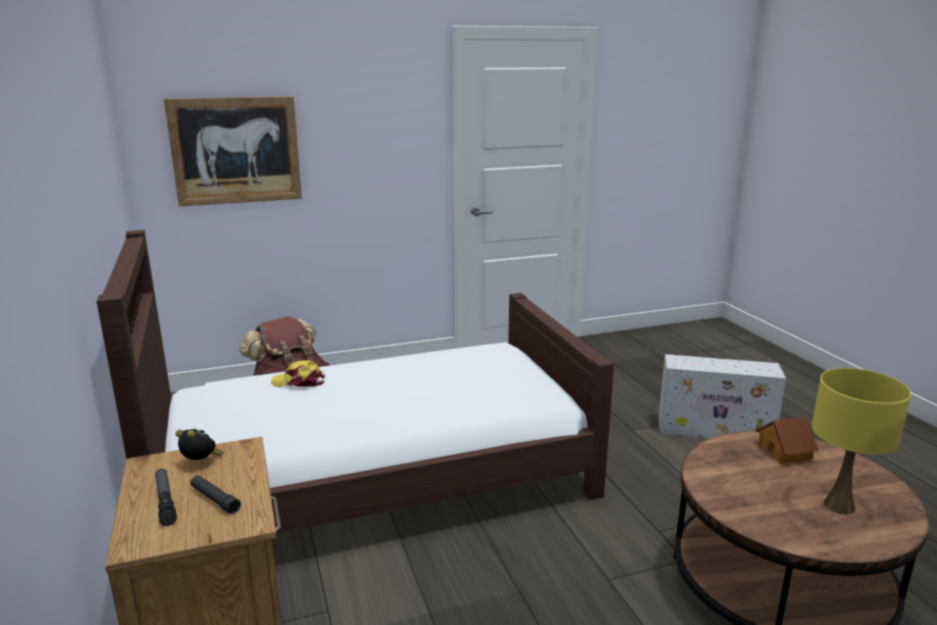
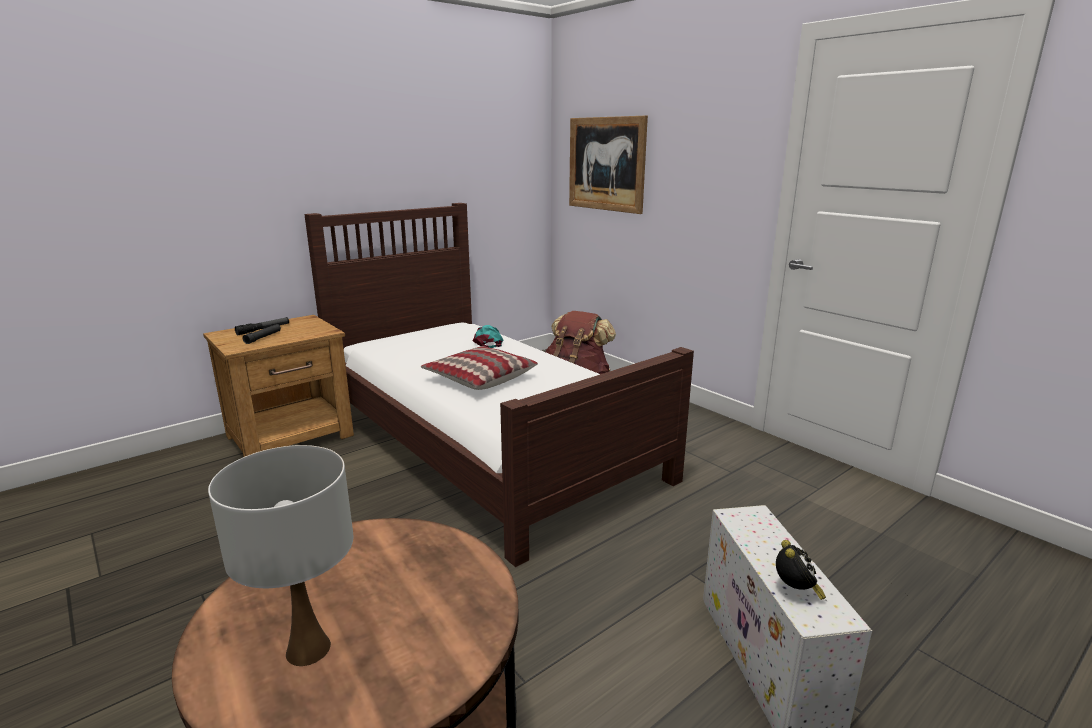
camera: 70 degrees right, 0 degrees up
(201, 462) = (308, 327): alarm clock -> alarm clock (795, 591)
(299, 382) = (488, 342): yellow cap -> turquoise cap
(409, 400) = (479, 378): none -> pillow
(785, 451) = (455, 601): toy house -> none
(839, 505) = (309, 649): yellow table lamp -> white table lamp

